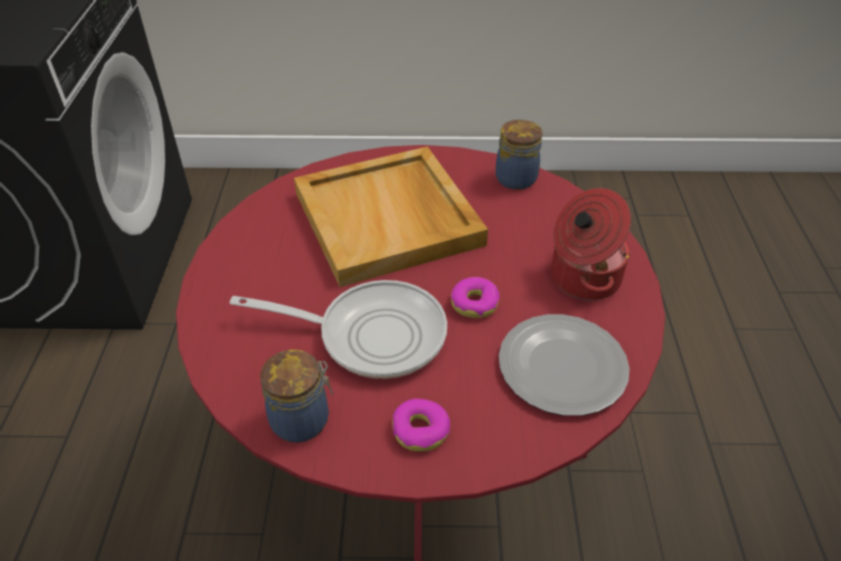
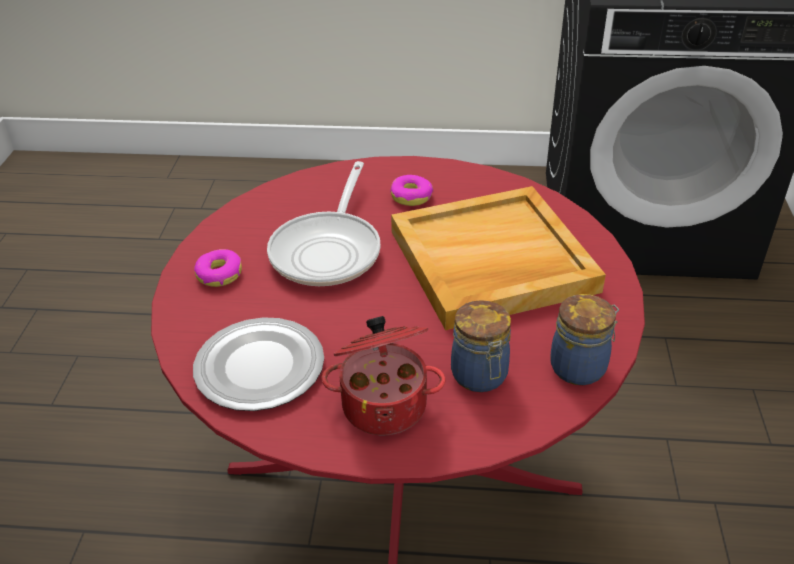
camera: 95 degrees right, 5 degrees down
(303, 420) = (250, 218): jar -> jar (480, 376)
(474, 303) = (357, 314): donut -> donut (411, 196)

